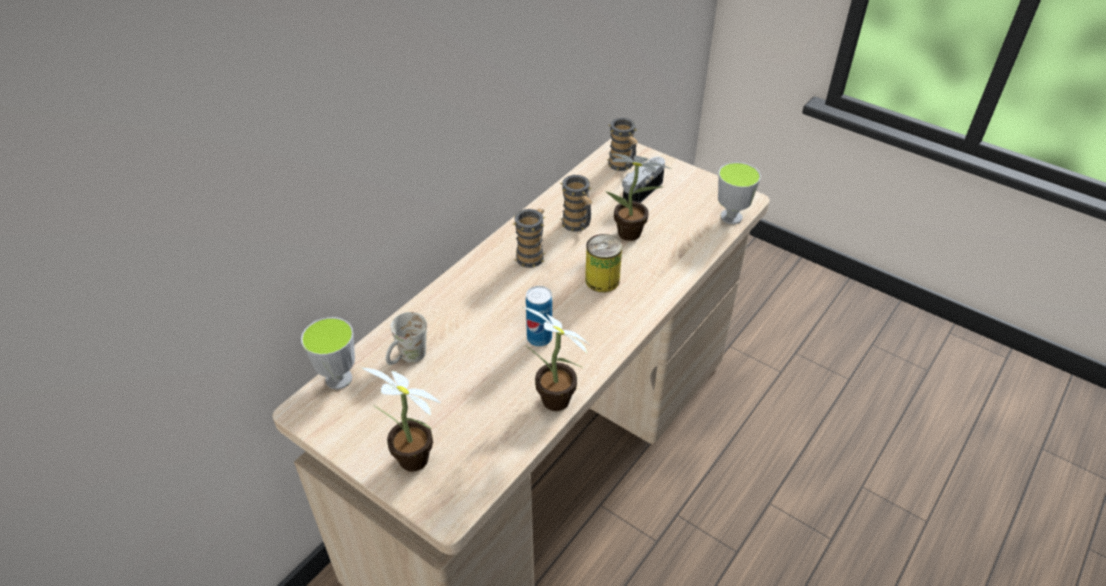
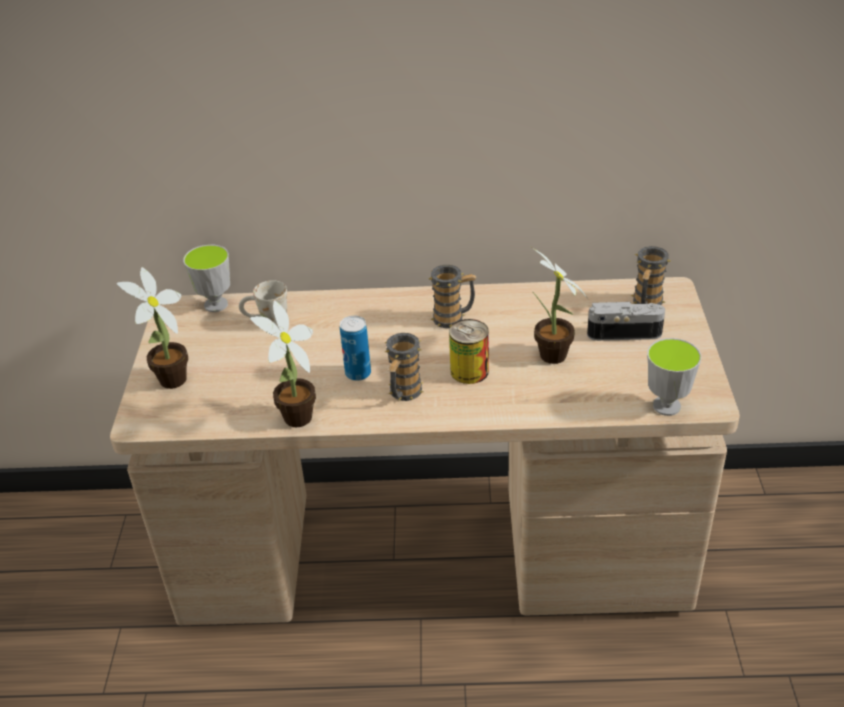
camera: 55 degrees right, 5 degrees down
(578, 226) = (523, 322): mug -> mug (403, 394)

